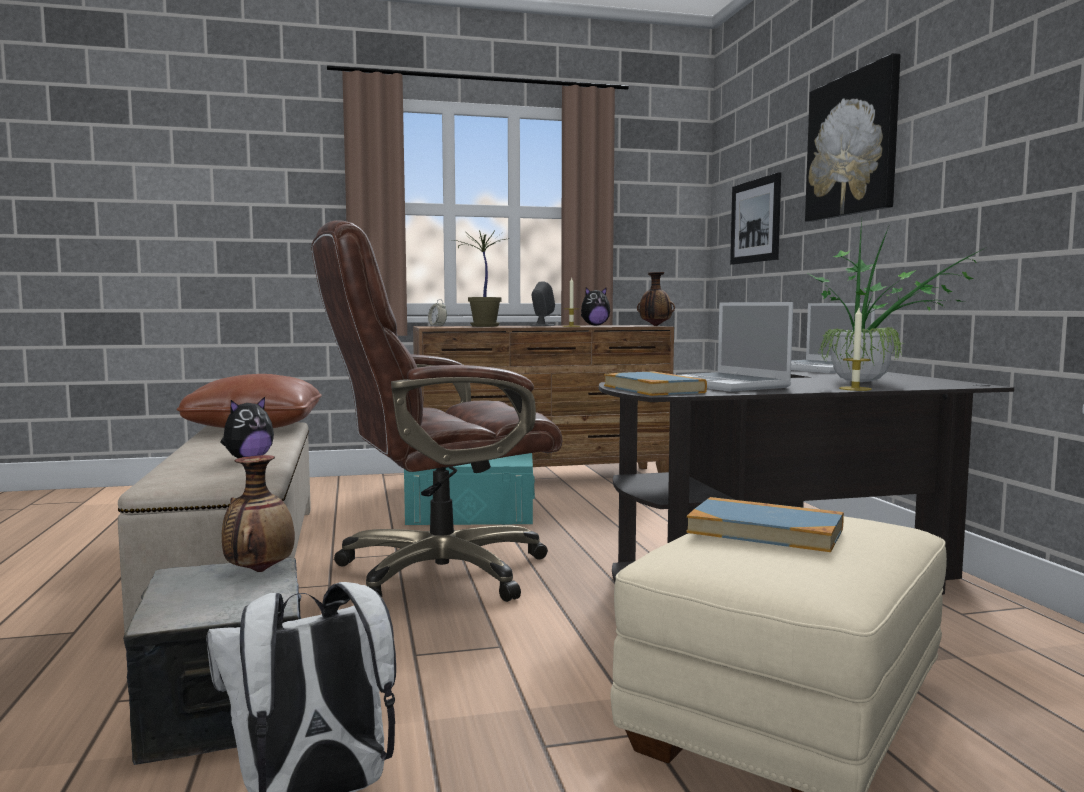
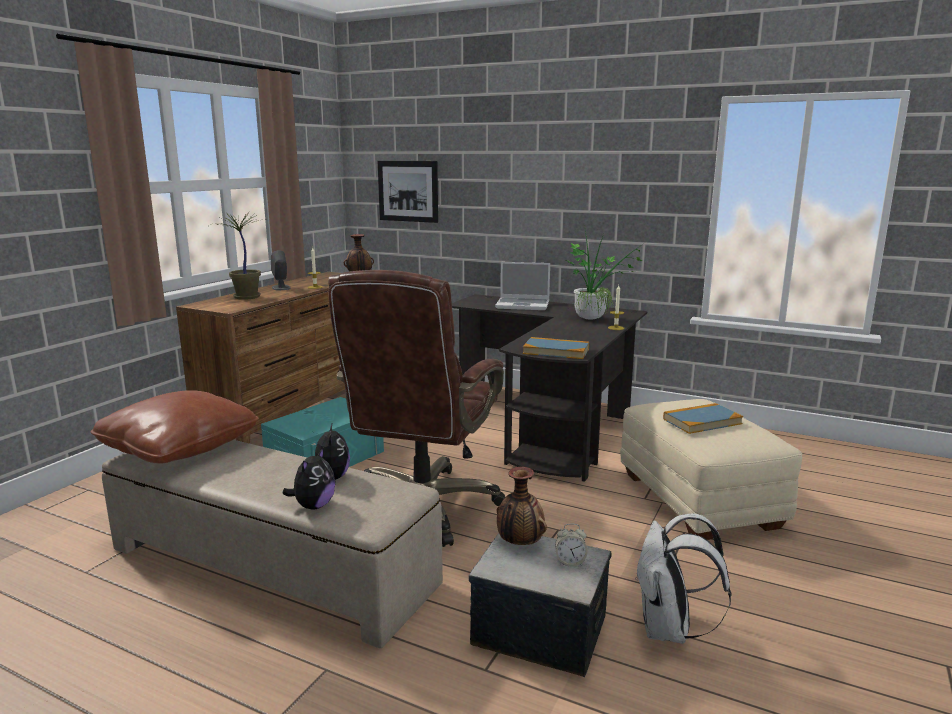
camera: 50 degrees left, 10 degrees up
(437, 326) = (203, 303): alarm clock -> alarm clock (570, 562)
(594, 325) = (311, 280): plush toy -> plush toy (313, 506)
(727, 385) = (563, 337): laptop -> none
(853, 145) = (513, 158): picture -> none

